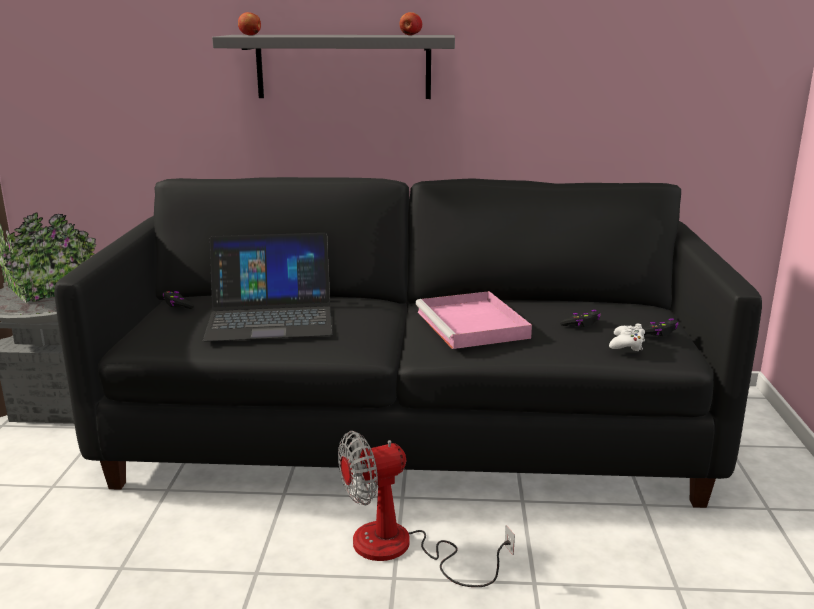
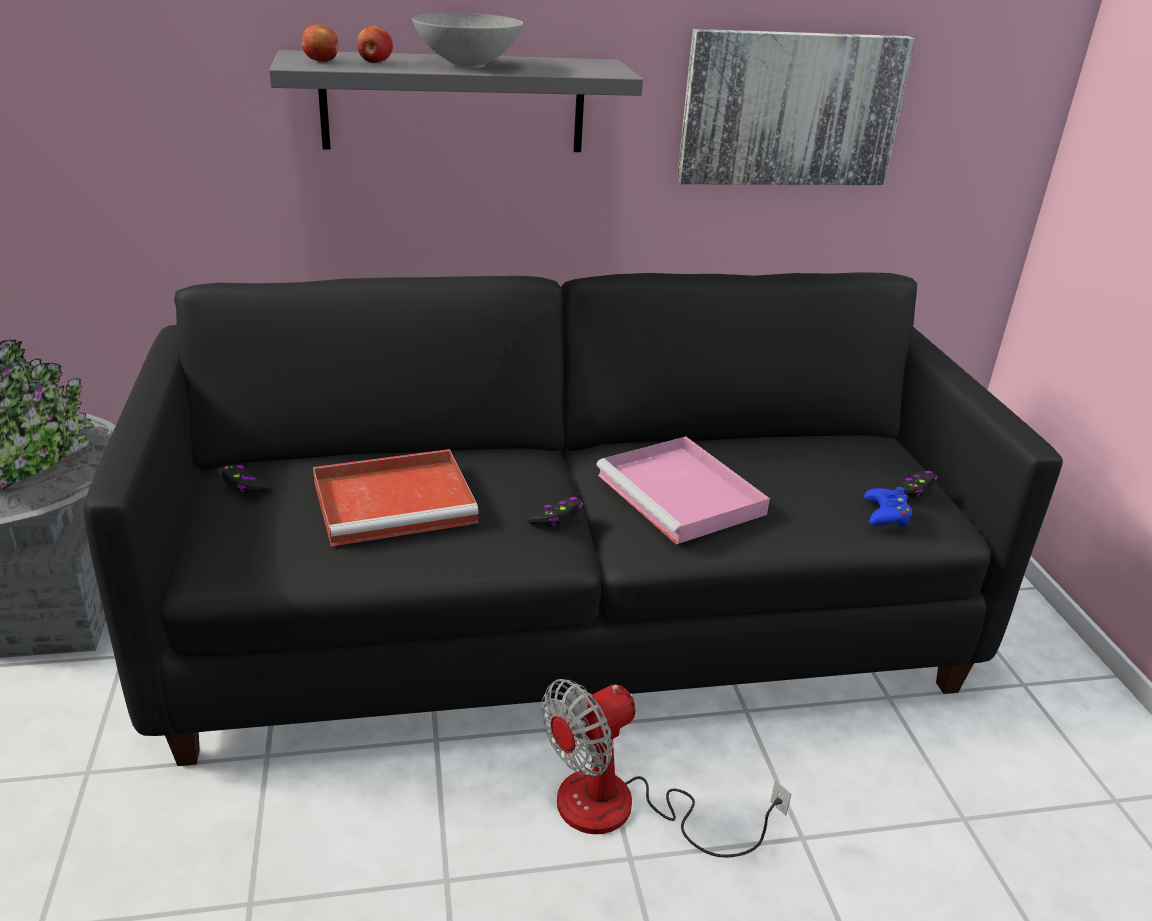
camera: 15 degrees left, 10 degrees up
(270, 317) = (397, 501): laptop -> red tray
(344, 35) = (470, 64): none -> grey bowl
(410, 35) = (566, 66): apple -> apple (374, 62)
(581, 324) = (816, 482): black game controller -> black game controller (557, 518)
(583, 67) = (790, 109): none -> picture
(627, 344) = (886, 515): white game controller -> blue game controller

